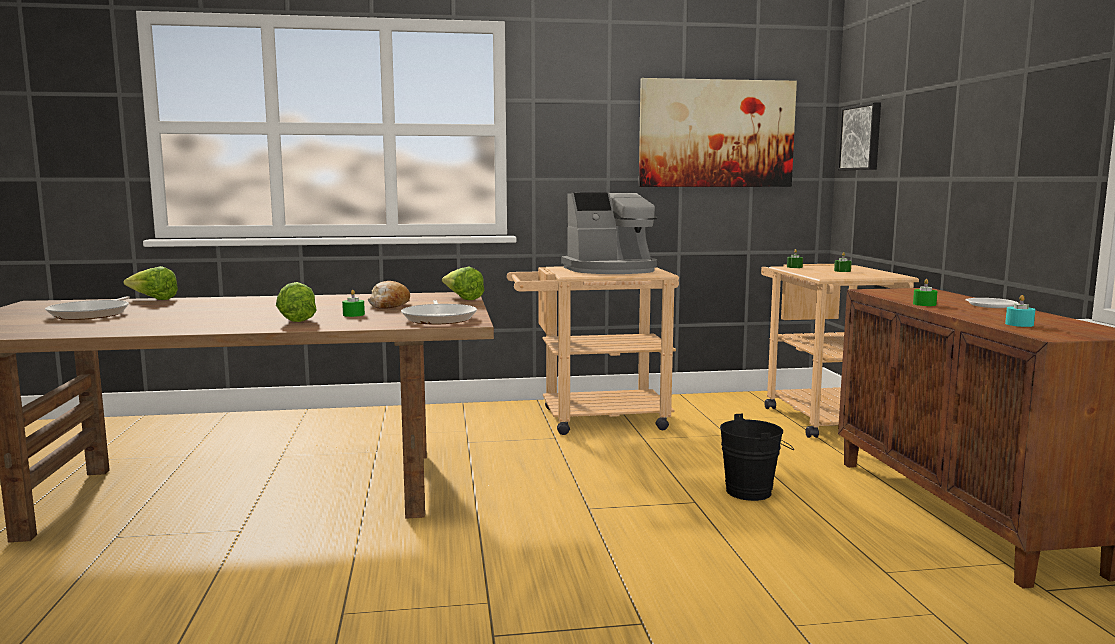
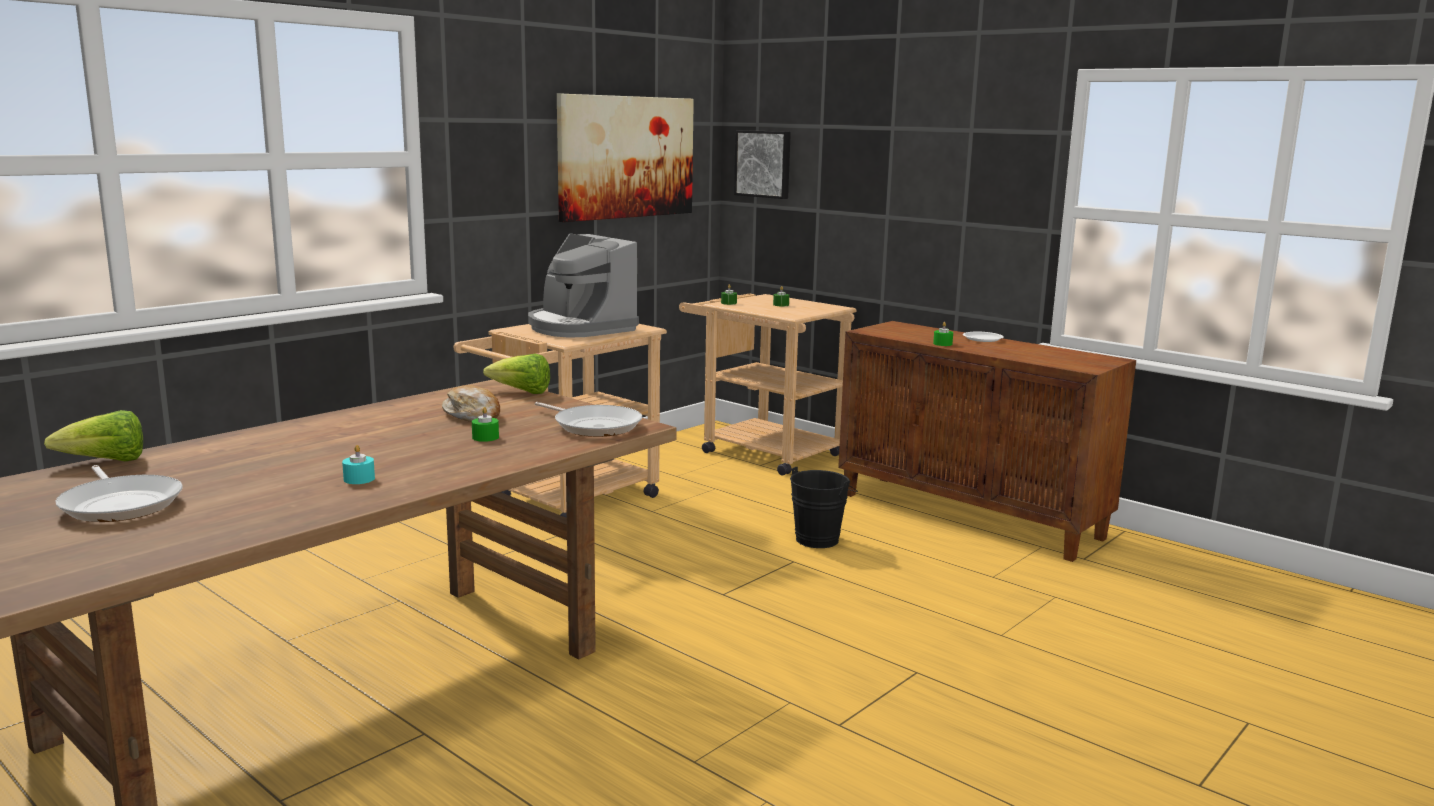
camera: 40 degrees left, 5 degrees up
(295, 319) = (445, 457): lettuce -> none
(611, 270) = (579, 328): coffee machine -> coffee machine turned 105 degrees clockwise
(1019, 324) = (1045, 359): turquoise candle -> turquoise candle (359, 479)

